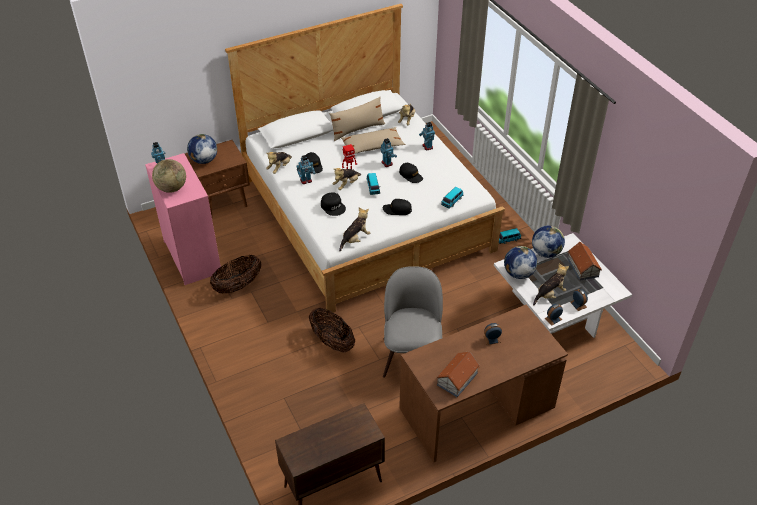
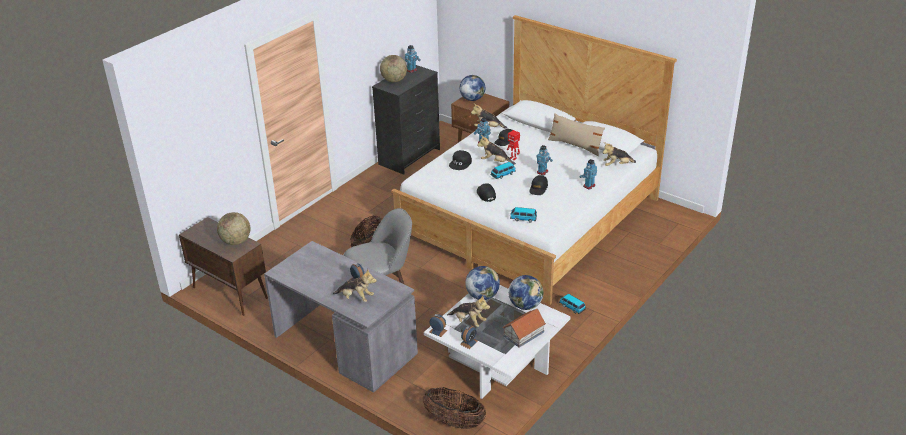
camera: 65 degrees right, 10 degrees down
(193, 256) = (409, 157): pink dresser -> black dresser
(238, 286) = (395, 186): basket -> basket (454, 422)
(346, 424) = (236, 241): none -> globe
(355, 239) = (433, 186): plush toy -> plush toy (356, 298)
(372, 146) = (559, 159): beige pillow -> none
(456, 379) = (301, 274): toy house -> none
(476, 409) = (343, 345): brown desk -> grey desk

